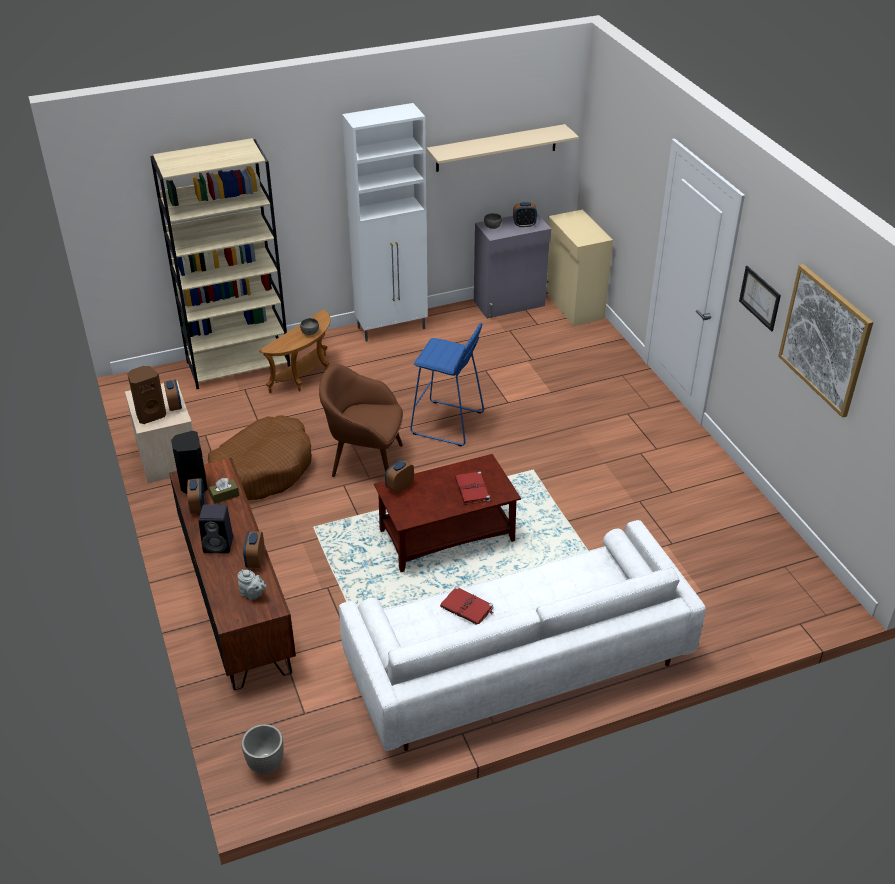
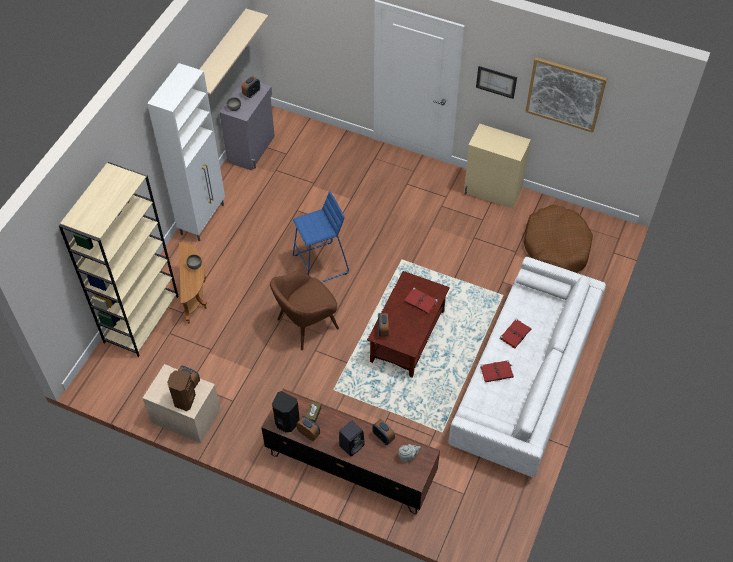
camera: 45 degrees left, 15 degrees up
(262, 469) = (256, 378): brown dog bed -> brown dog bed (556, 248)
(265, 764) = (479, 535): planter -> none
(538, 589) = (515, 334): none -> red book
(574, 306) = (291, 125): beige cabinet -> beige cabinet (492, 191)

